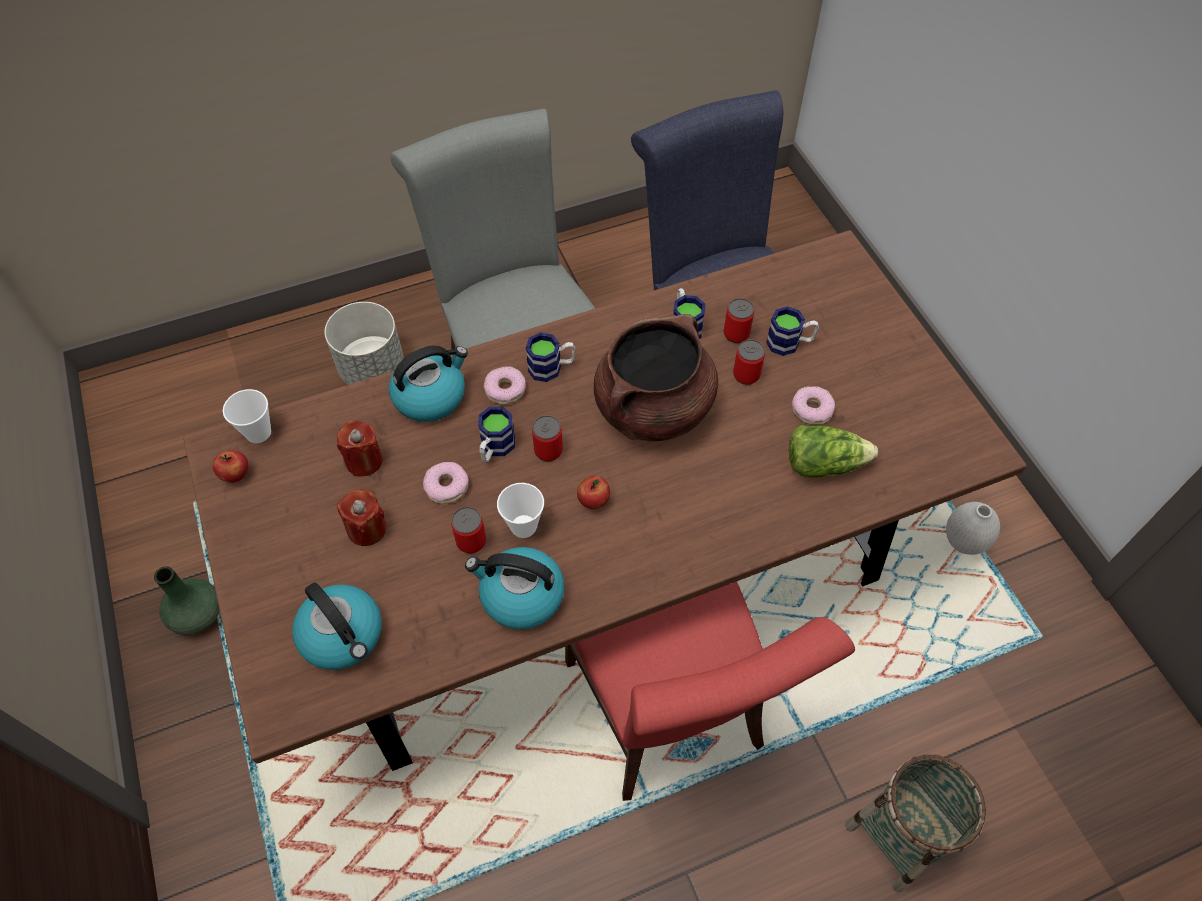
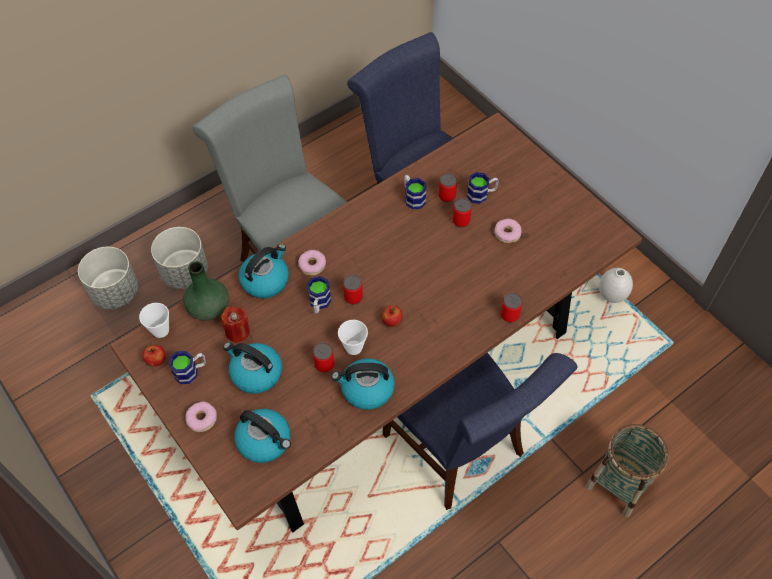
camera: 15 degrees left, 0 degrees up
(198, 615) = (123, 469): green vase -> green vase (209, 307)
(275, 373) = (116, 292): none -> grey planter
(367, 529) = (255, 373): red candle -> kettle
(447, 486) = (297, 335): donut -> donut (202, 419)
(551, 367) = (337, 244): mug -> mug (191, 371)
(653, 409) = (410, 256): brown cooking pot -> none
(670, 715) = (459, 450): red chair -> blue chair
(778, 535) = (509, 315): none -> can
(823, 463) = (523, 265): lettuce -> none

